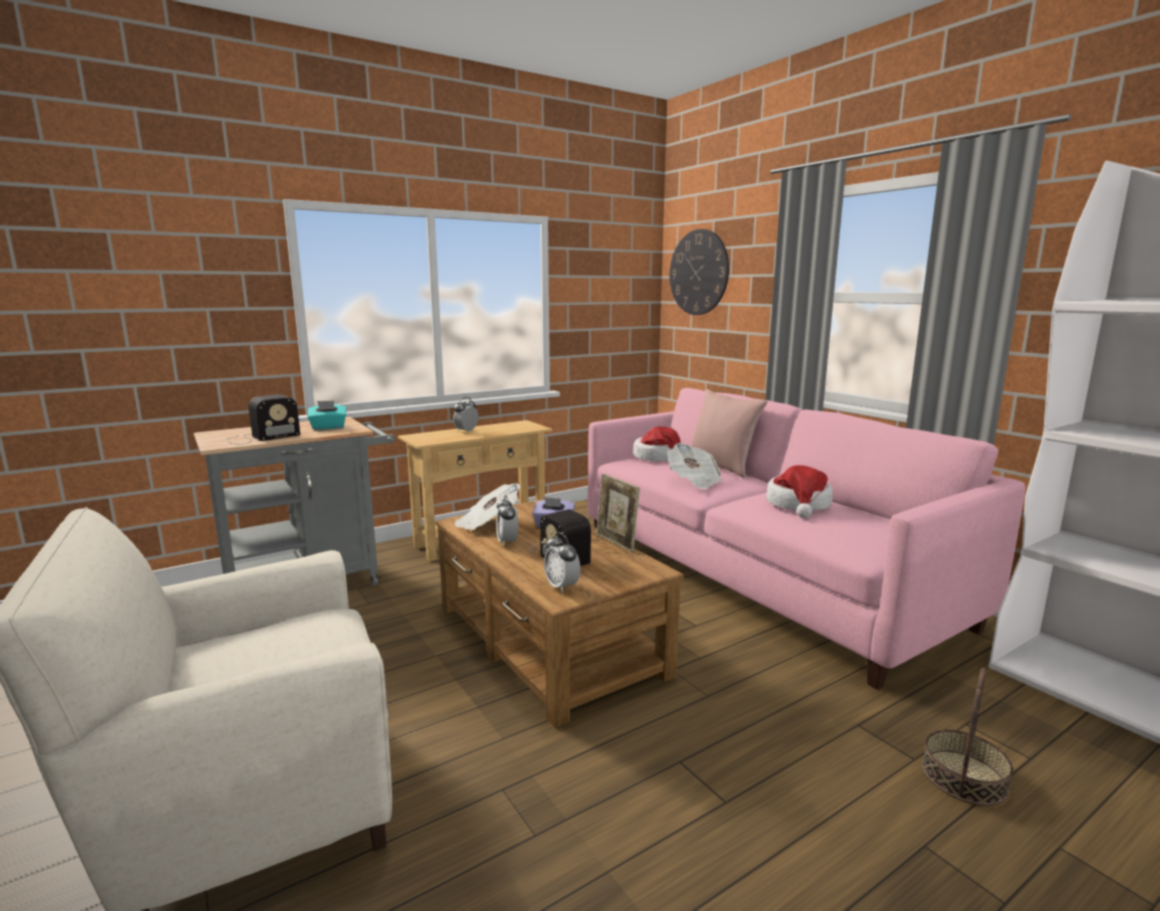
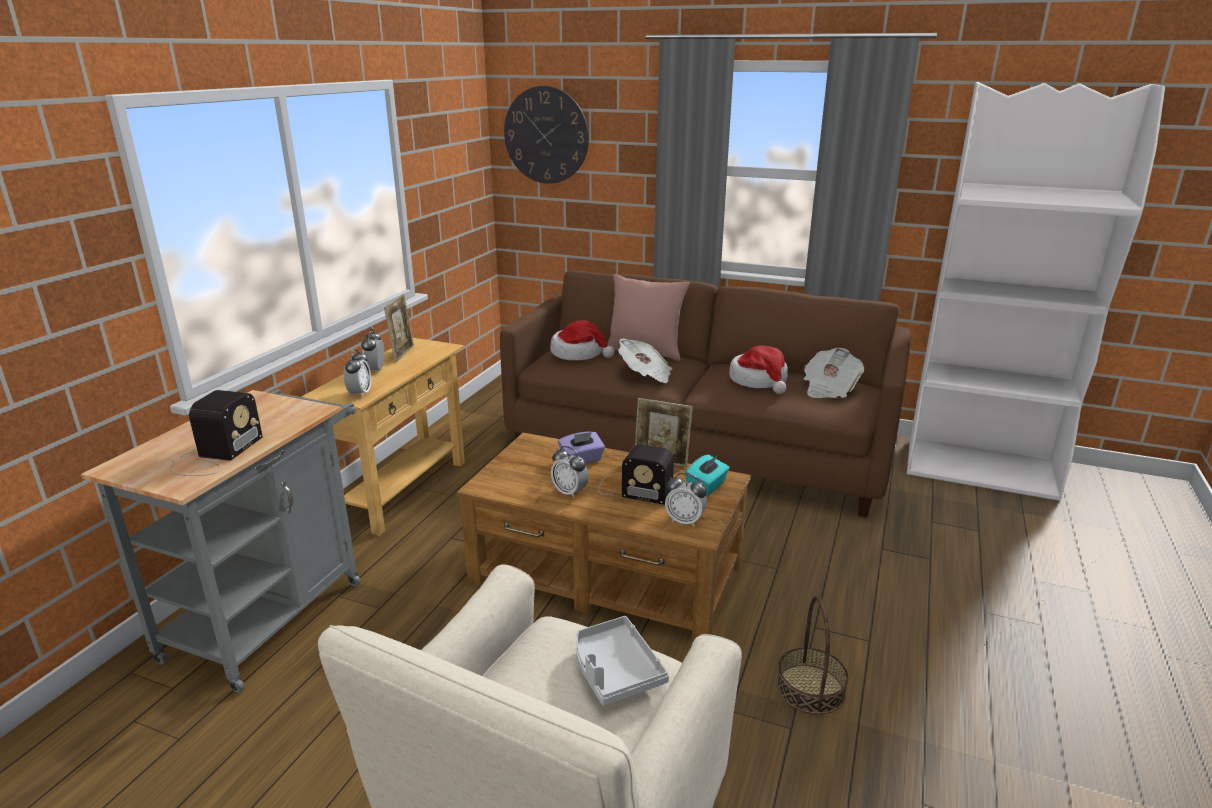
camera: 35 degrees left, 10 degrees up
(313, 654) = (615, 670): none -> grey tray
(328, 427) = (270, 415): turquoise tissue box -> turquoise tissue box (706, 486)
(432, 440) = (360, 393): none -> alarm clock
(488, 523) = (517, 477): newspaper -> newspaper (829, 389)
(501, 426) = (402, 353): none -> picture frame
(758, 576) = (699, 447): pink sofa -> brown sofa
(963, 776) = (961, 558): basket -> basket (810, 689)

